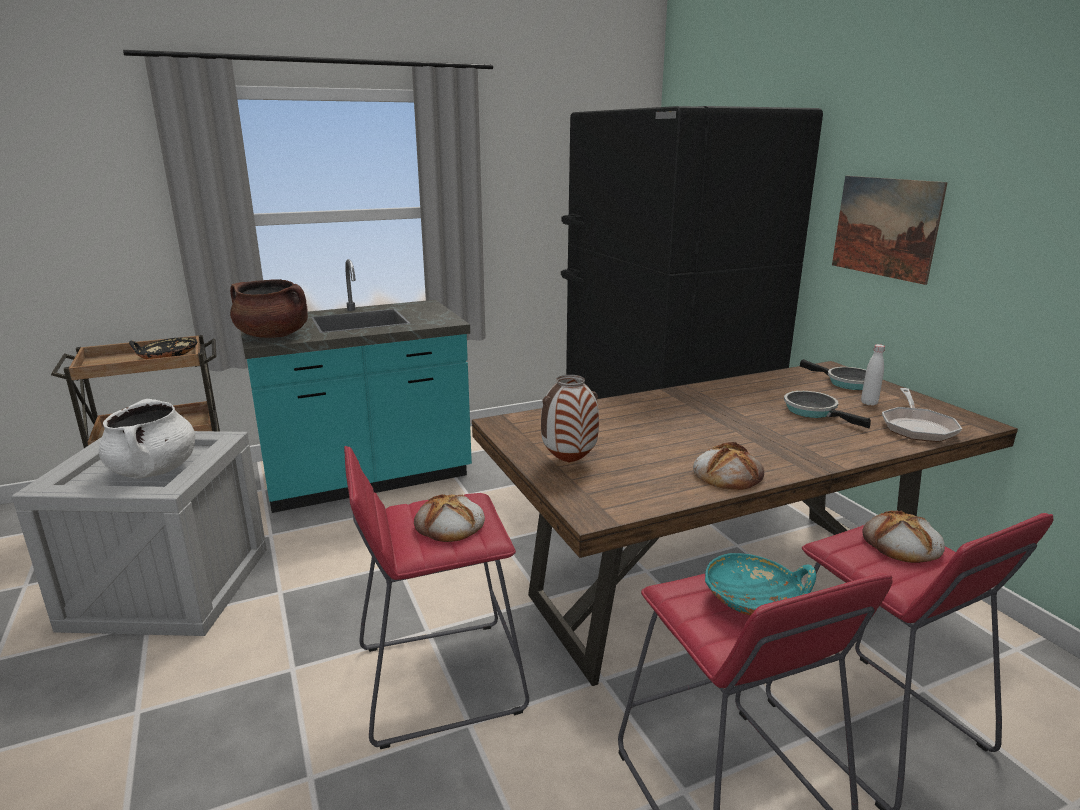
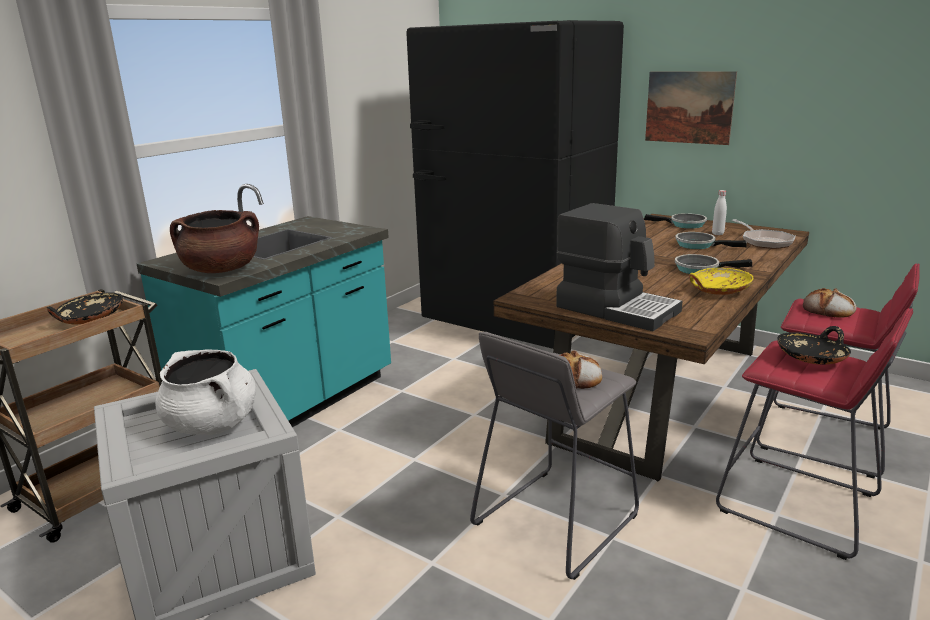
camera: 30 degrees left, 0 degrees up
(439, 680) = (555, 520): red stool -> grey stool
(569, 462) = (617, 308): vase -> coffee machine
(727, 473) = (718, 290): bread -> yellow bowl
(755, 600) = (812, 358): turquoise bowl -> black bowl
(757, 441) = (700, 269): none -> frying pan

